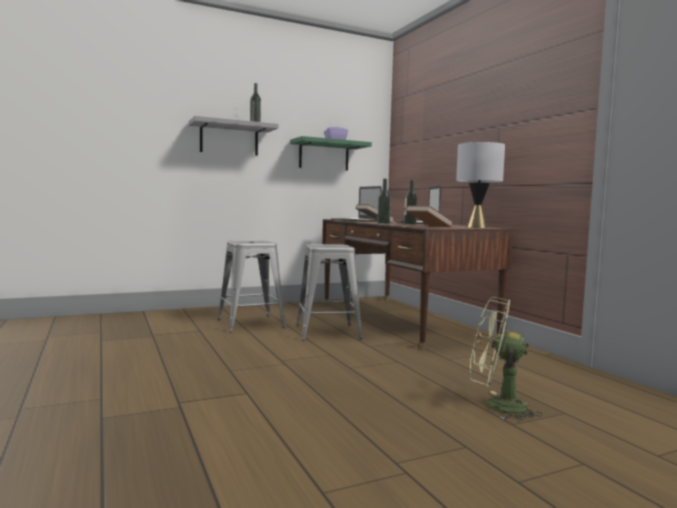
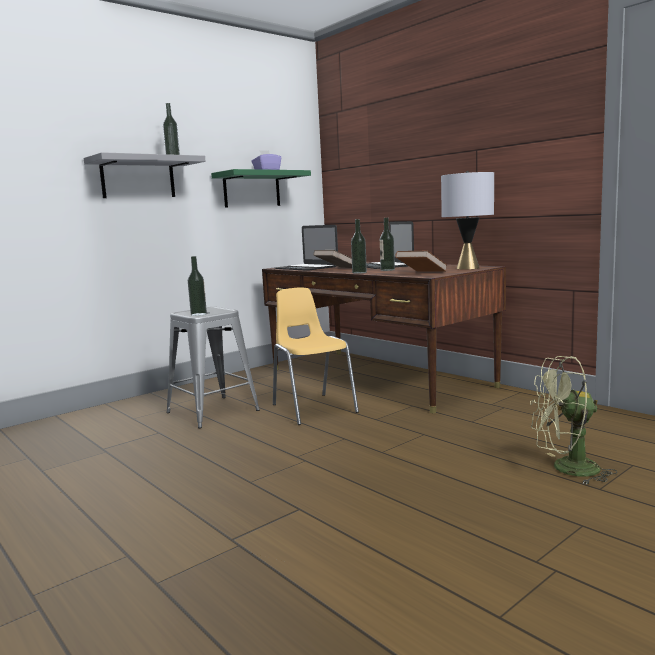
camera: 15 degrees left, 5 degrees up
(243, 242) = (198, 314): none -> bottle
(327, 332) = (313, 408): grey stool -> yellow chair

